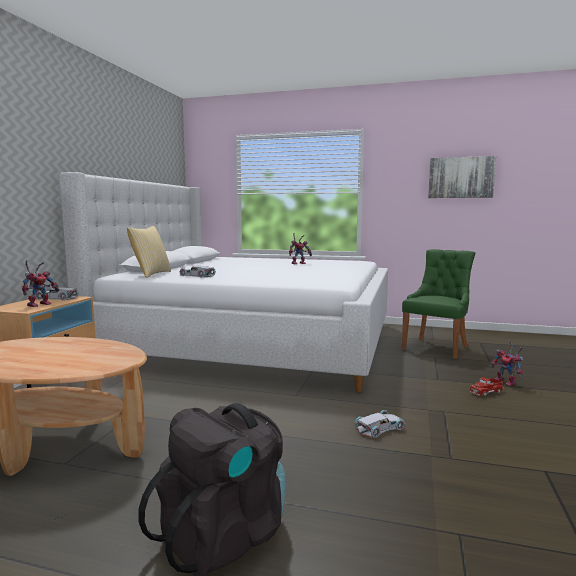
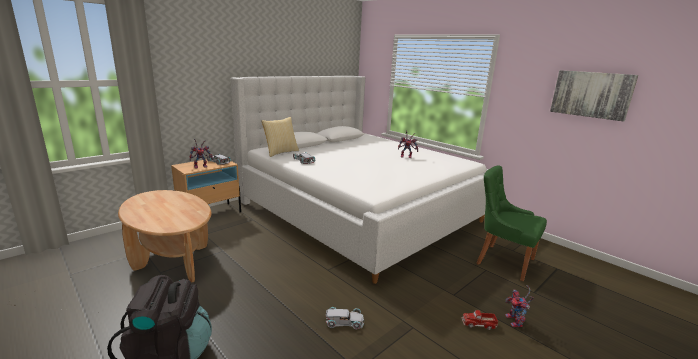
camera: 30 degrees right, 10 degrees up
(436, 347) = (502, 260): green chair -> green chair turned 120 degrees counterclockwise

